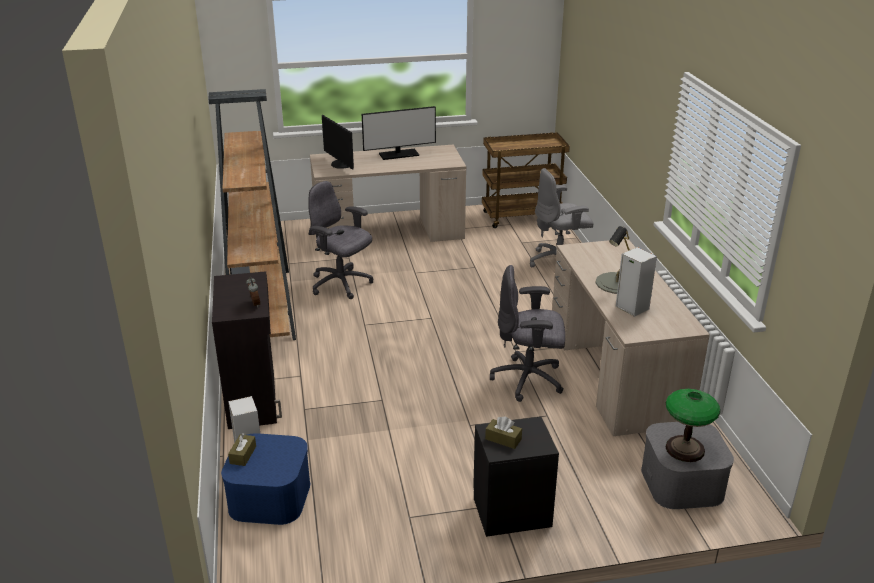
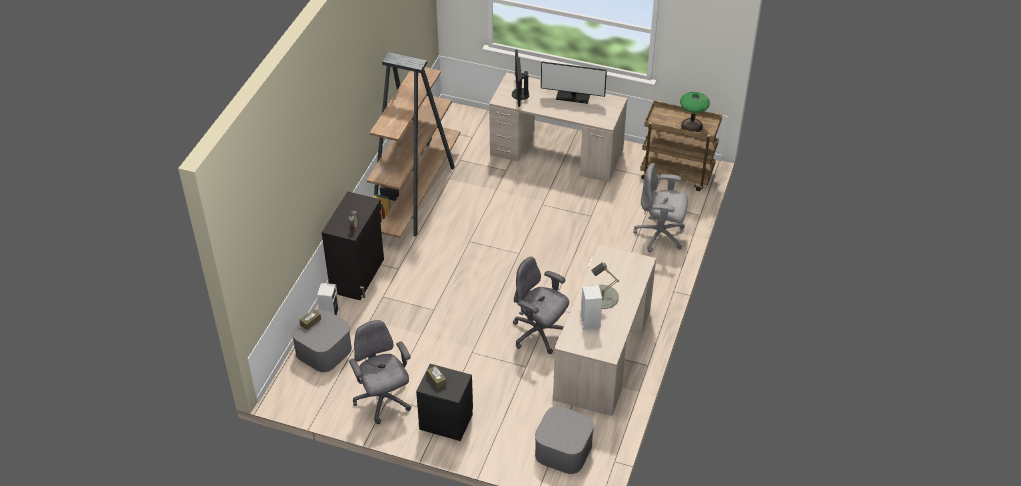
camera: 30 degrees right, 15 degrees up
(269, 497) = (323, 350): blue storage box -> grey storage box
(341, 284) = (481, 196): grey office chair -> grey office chair (383, 401)
(684, 449) = (558, 431): table lamp -> table lamp (691, 126)

